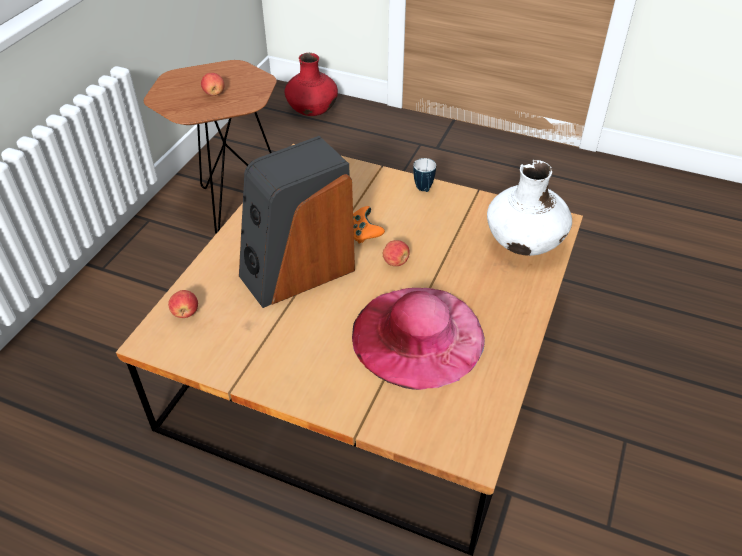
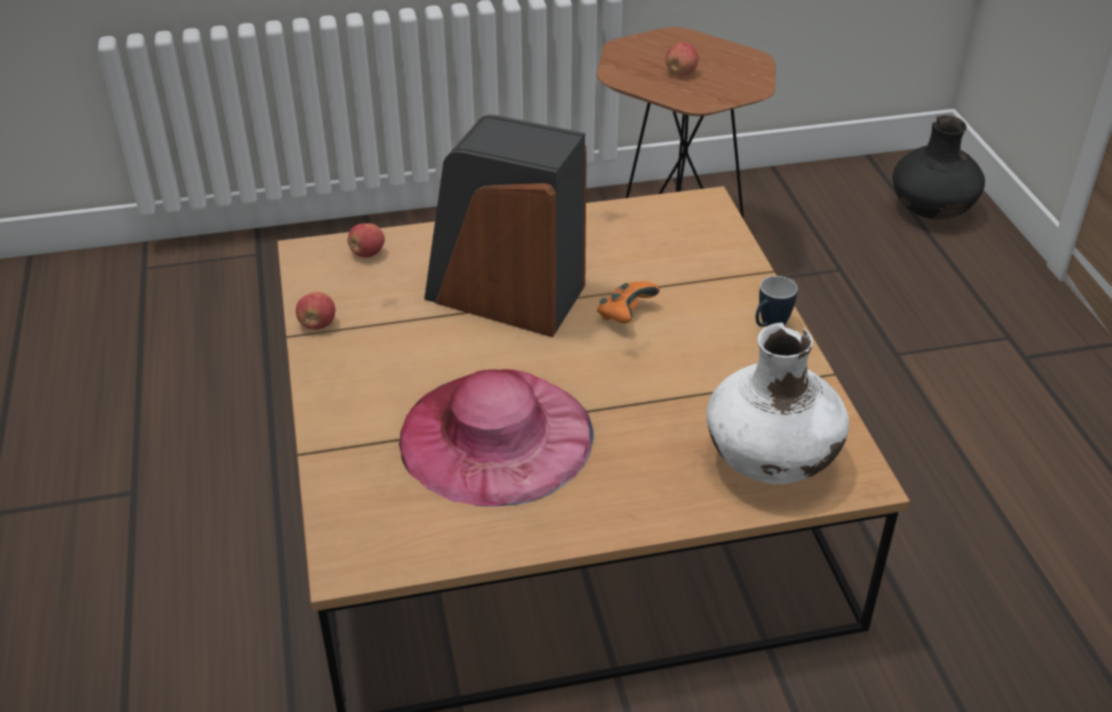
camera: 55 degrees right, 5 degrees down
(312, 111) = (931, 211): red vase -> black vase
(396, 262) = (603, 362): apple -> apple (317, 324)

